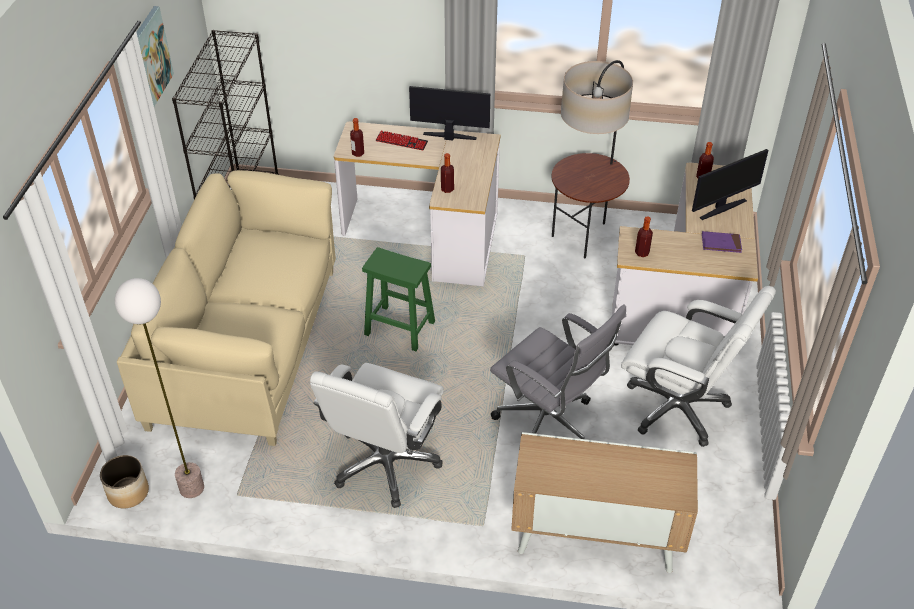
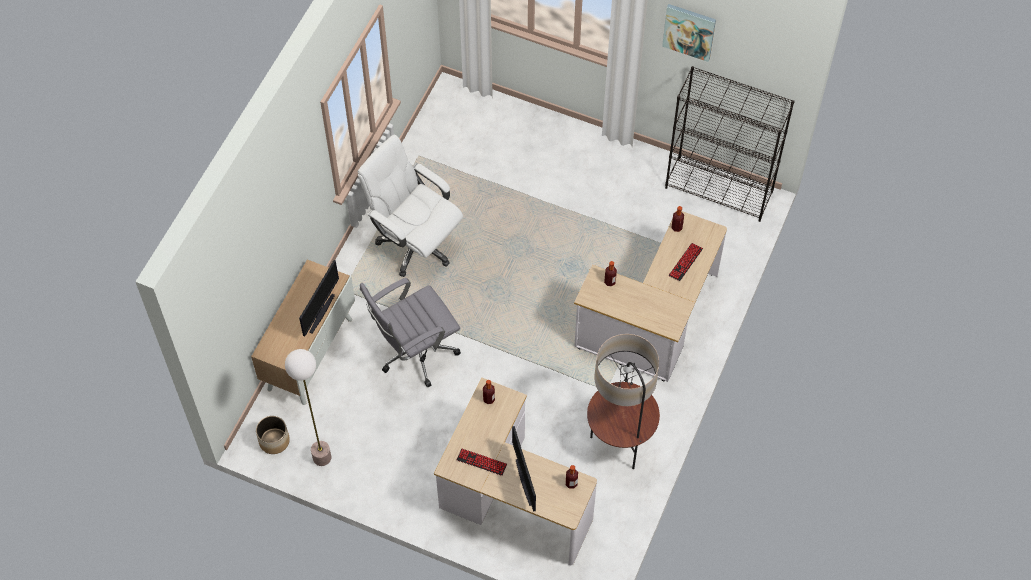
camera: 105 degrees right, 15 degrees up
(128, 493) = (441, 98): planter -> planter (274, 440)
(191, 487) = (433, 132): floor lamp -> floor lamp (322, 457)
(247, 346) = (555, 176): beige sofa -> none
(398, 328) = (545, 277): green stool -> none
(449, 137) = (683, 300): monitor -> monitor (320, 313)
(678, 407) = (401, 448): white office chair -> none
(721, 243) = (481, 462): purple book -> keyboard

